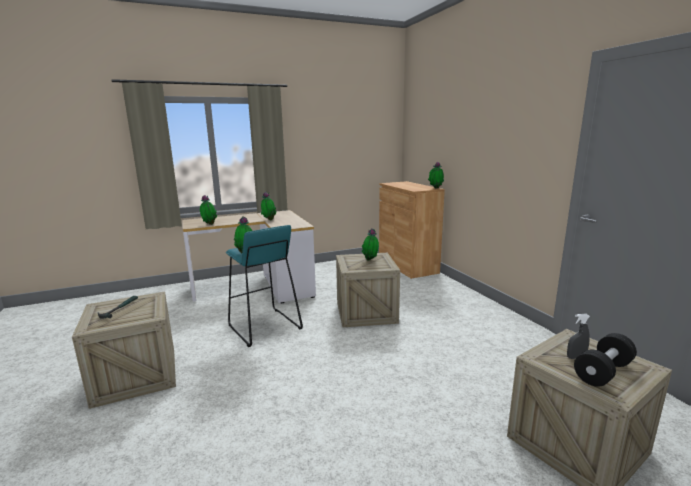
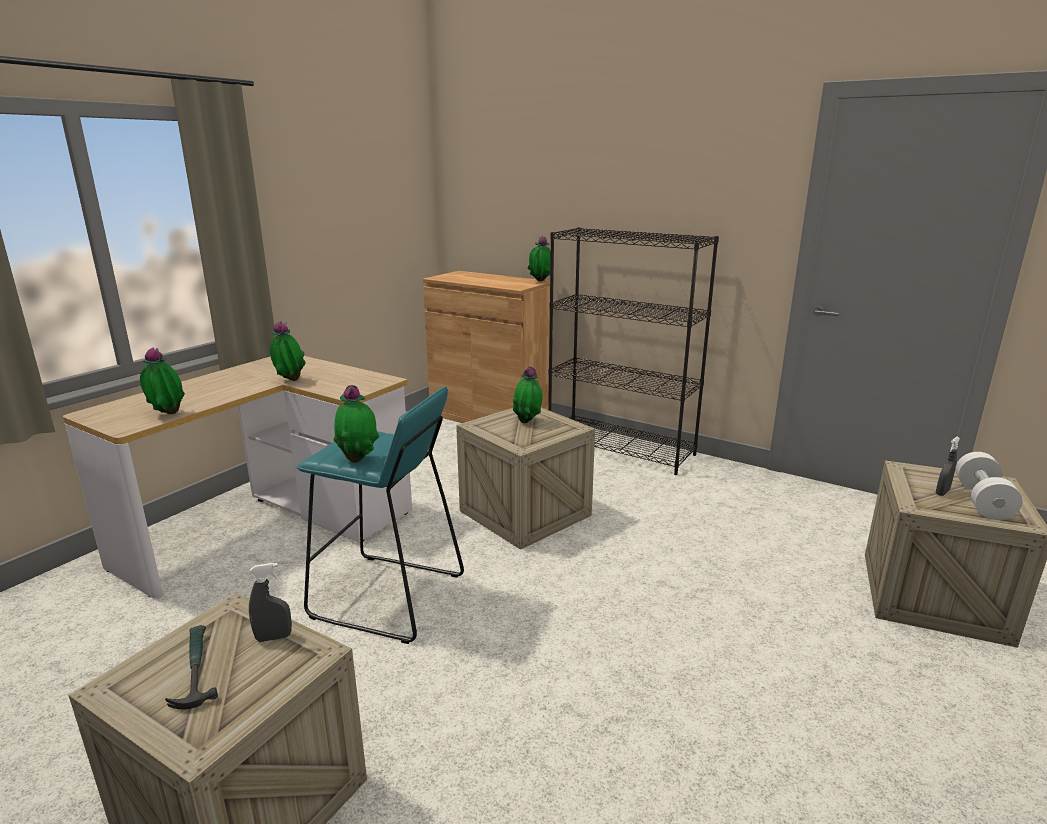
camera: 35 degrees left, 5 degrees up
(151, 308) = (273, 637): none -> grey spray bottle
(462, 296) = (621, 448): none -> black bookcase
(603, 372) = (982, 501): black dumbbell -> white dumbbell

